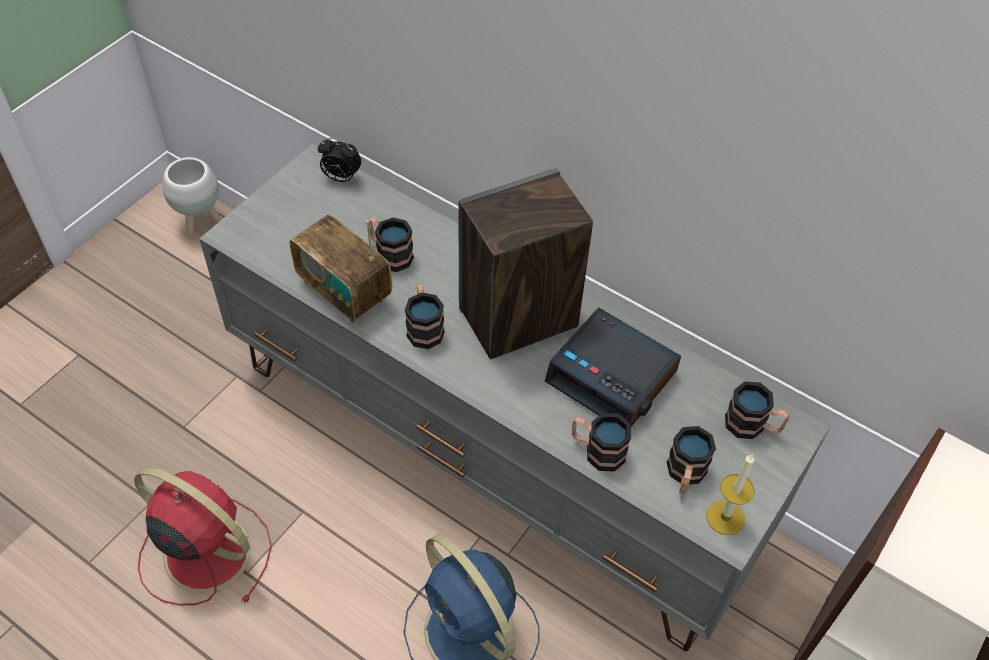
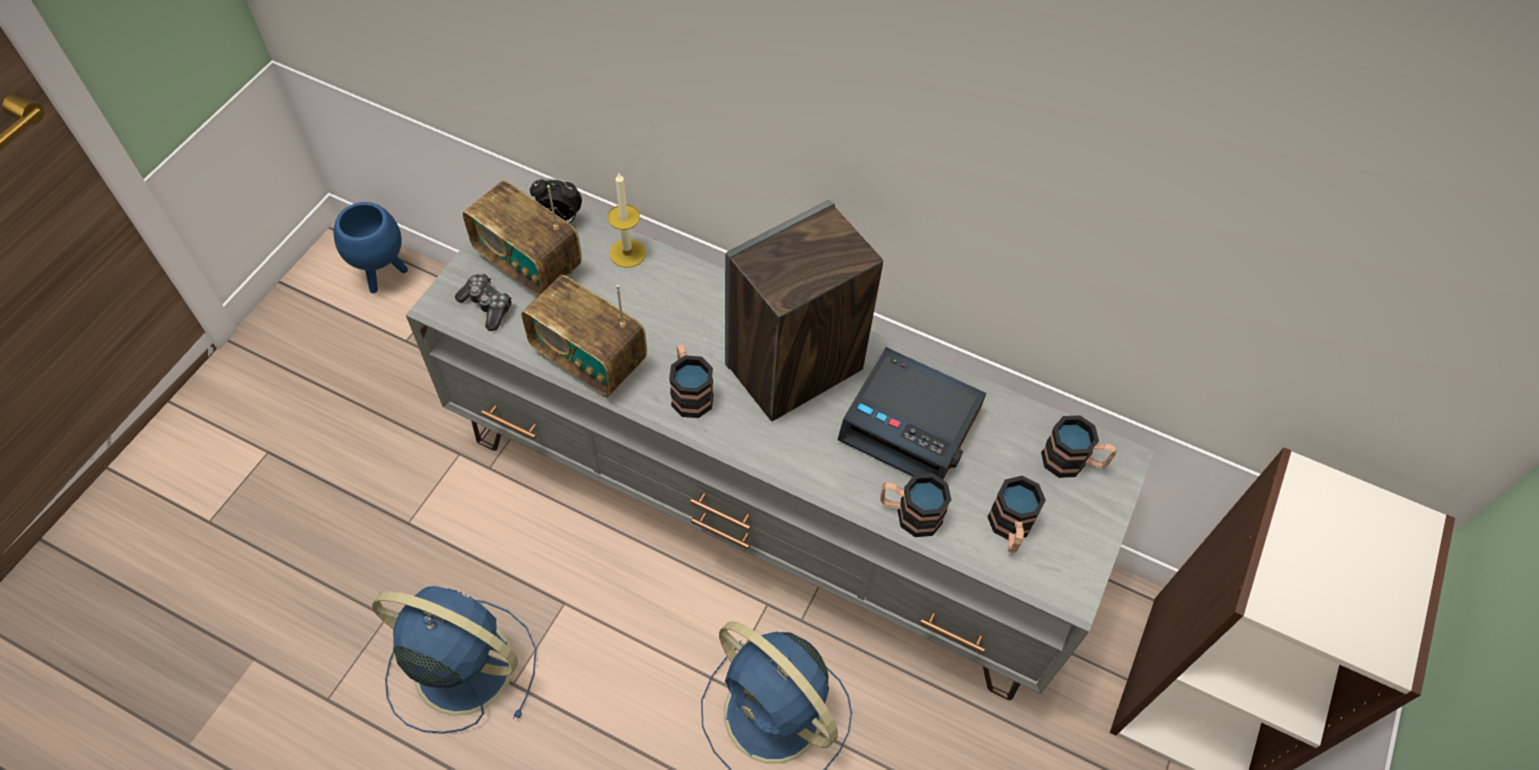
camera: 10 degrees left, 5 degrees up
(201, 223) = (383, 275): white planter -> blue planter
(204, 550) = (459, 665): red fan -> blue fan
(267, 239) = (487, 306): none -> game controller
(309, 209) = (529, 264): none -> radio
(389, 254) = (633, 307): mug -> none
(725, 517) = (1061, 572): candle -> candle (627, 253)

